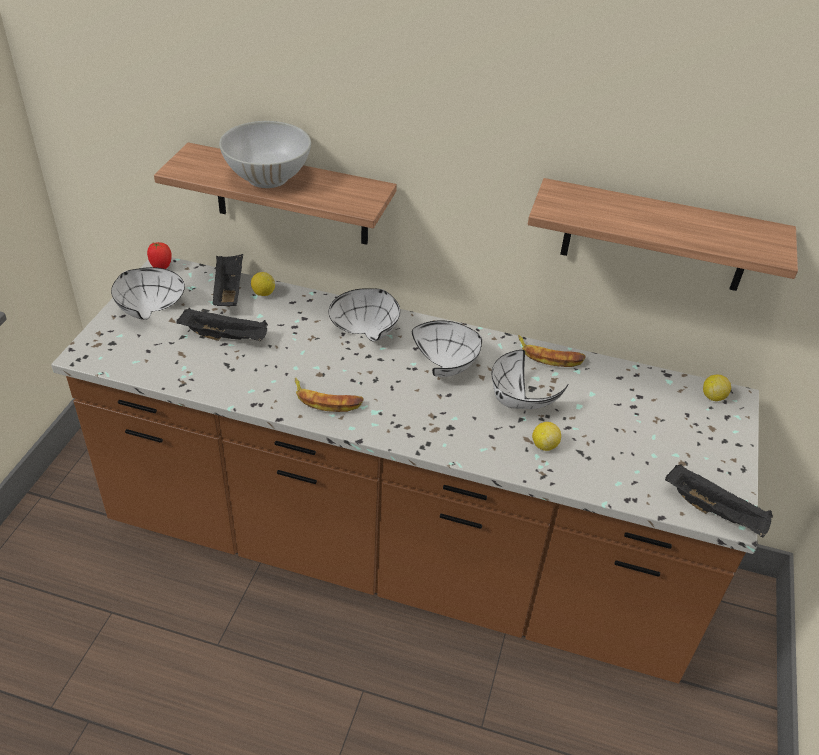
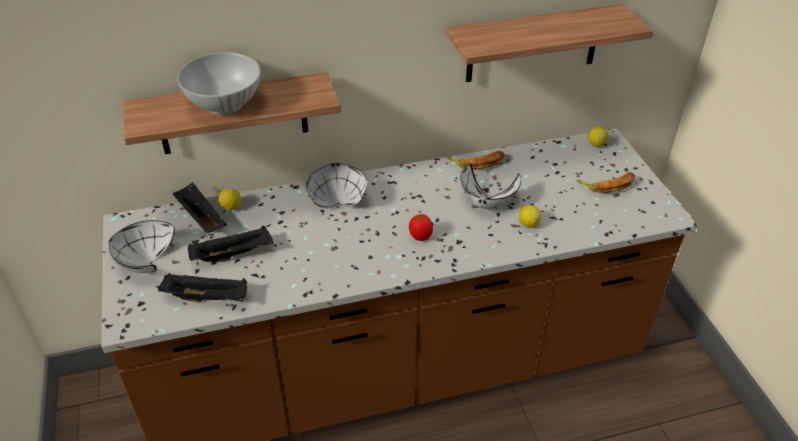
camera: 30 degrees left, 0 degrees up
(161, 267) = (123, 223): tomato -> tomato (420, 237)
(327, 400) = (357, 264): banana -> banana (608, 184)
(448, 364) = (417, 198): white bowl -> none
(715, 512) = (659, 216): black tray -> black tray (208, 297)

